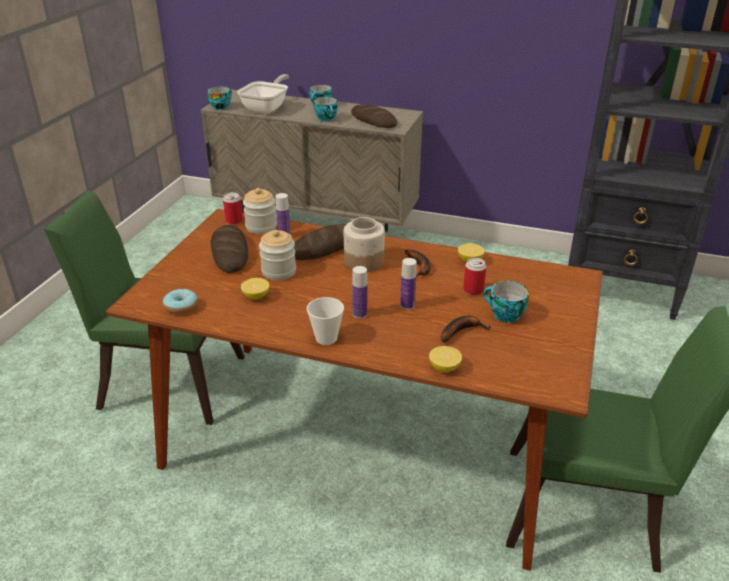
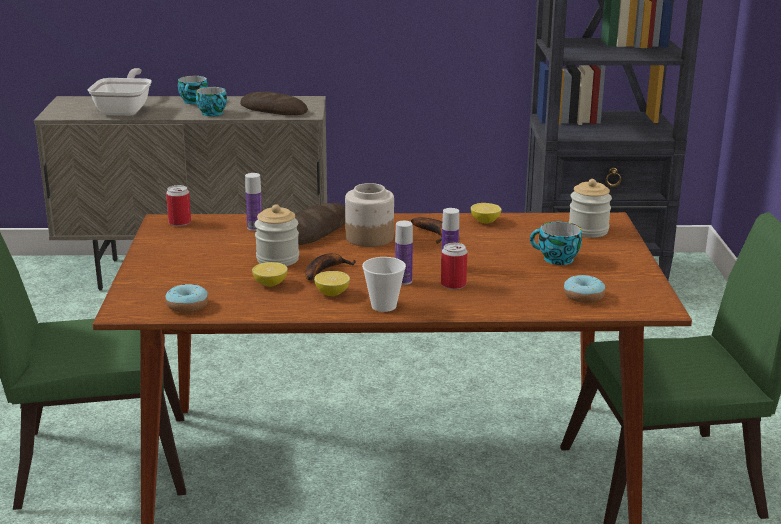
camera: 20 degrees left, 10 degrees down
(221, 107) = (60, 114): cup -> none
(230, 253) = (202, 251): bread -> none
(261, 227) = (219, 223): jar -> jar (588, 230)
(444, 368) = (529, 309): lemon -> lemon (332, 293)
(461, 331) = (522, 278): banana -> banana (324, 270)
(473, 290) = (508, 245): can -> can (453, 285)
(502, 363) = (583, 296): none -> donut

